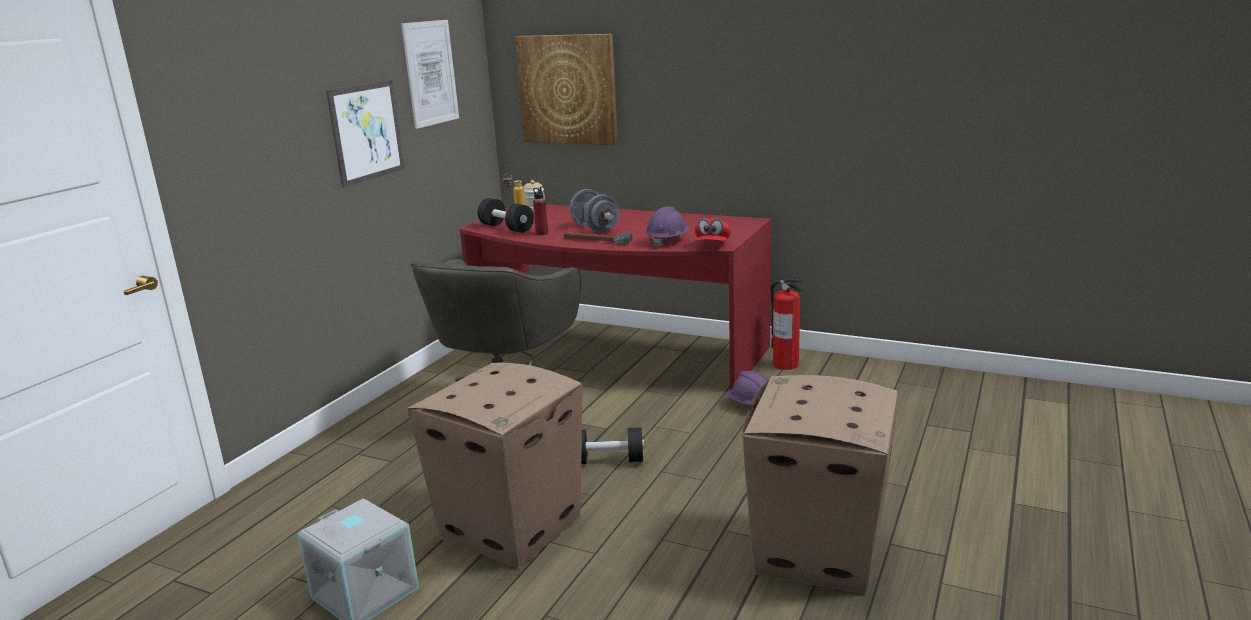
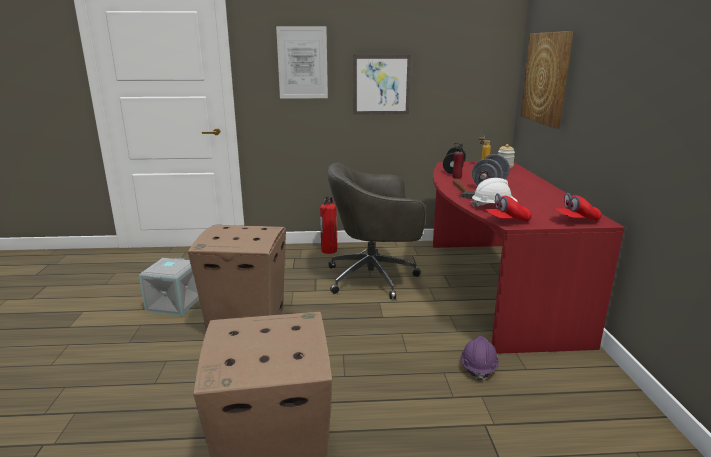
camera: 60 degrees right, 0 degrees up
(430, 73) = (452, 55): picture -> picture (302, 63)
(608, 460) = (341, 330): black dumbbell -> none
(667, 241) = (493, 207): purple hard hat -> white hard hat
(739, 226) = (575, 220): none -> red cap
(785, 364) = (575, 366): fire extinguisher -> fire extinguisher (329, 250)

